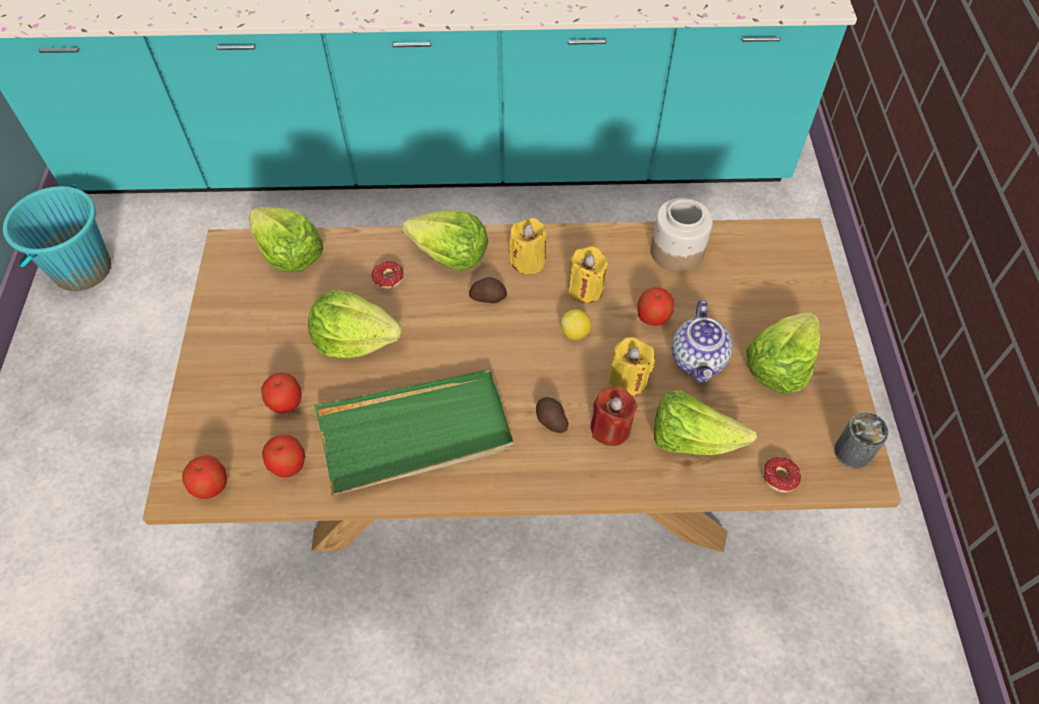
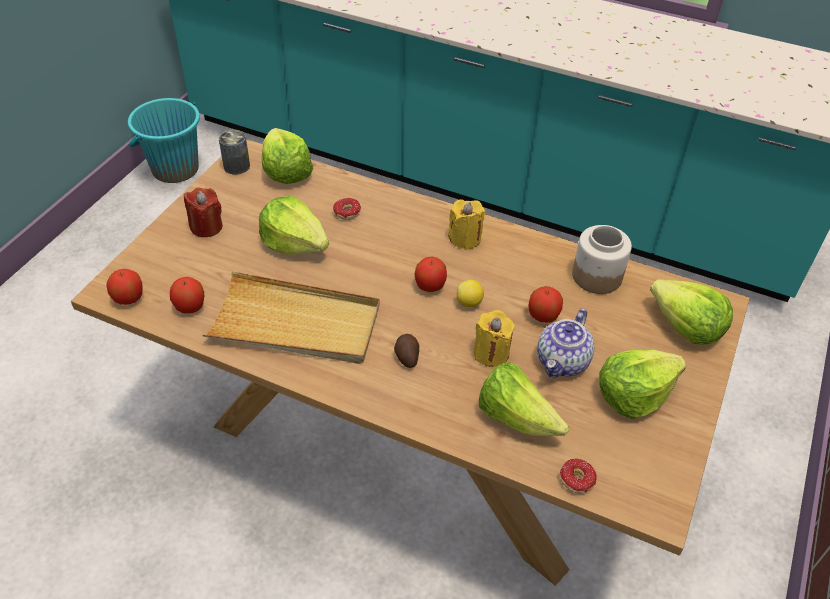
camera: 25 degrees right, 10 degrees down
(286, 403) = (217, 266): apple -> apple (430, 286)
(416, 434) = (295, 323): green tray -> beige tray
(450, 255) = (405, 213): lettuce -> lettuce (686, 327)
(488, 297) = (415, 252): potato -> none
(585, 288) = (499, 275): yellow candle -> none
(610, 428) = (452, 382): red candle -> red candle (206, 227)
(852, 452) = (660, 489): can -> can (236, 166)

